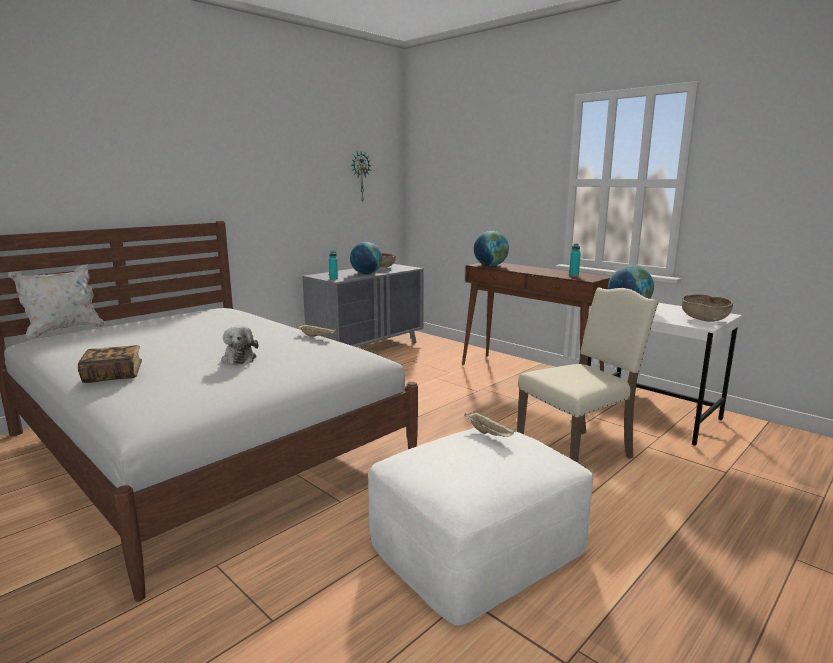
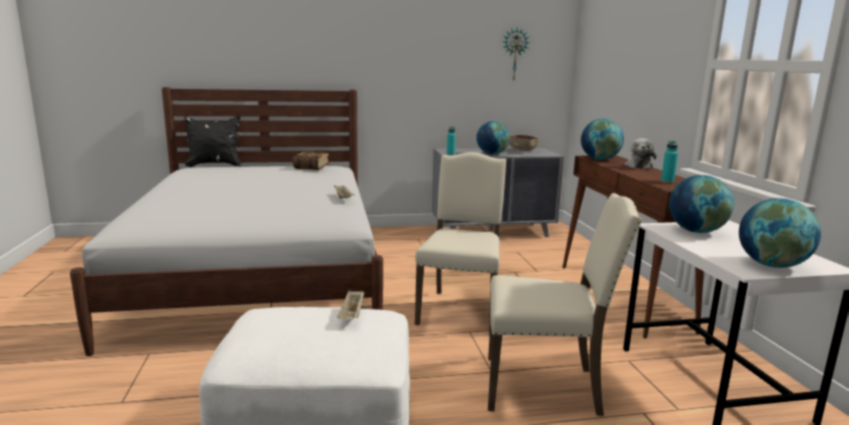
camera: 35 degrees right, 0 degrees up
(64, 331) = (214, 165): white pillow -> black pillow
(113, 375) = (166, 196): book -> book (311, 168)
(239, 358) = (254, 202): plush toy -> plush toy (638, 165)
(442, 418) = (460, 310): none -> beige chair
(704, 320) = (772, 265): brown bowl -> globe

